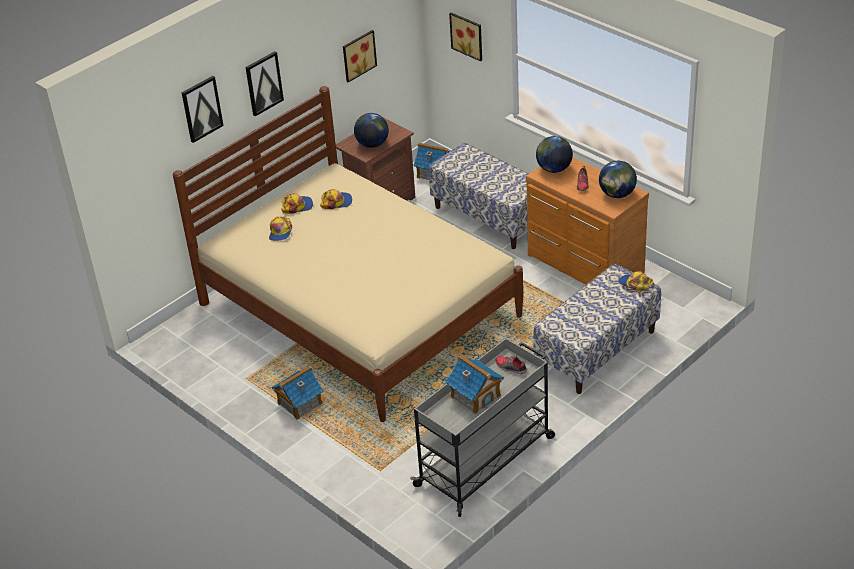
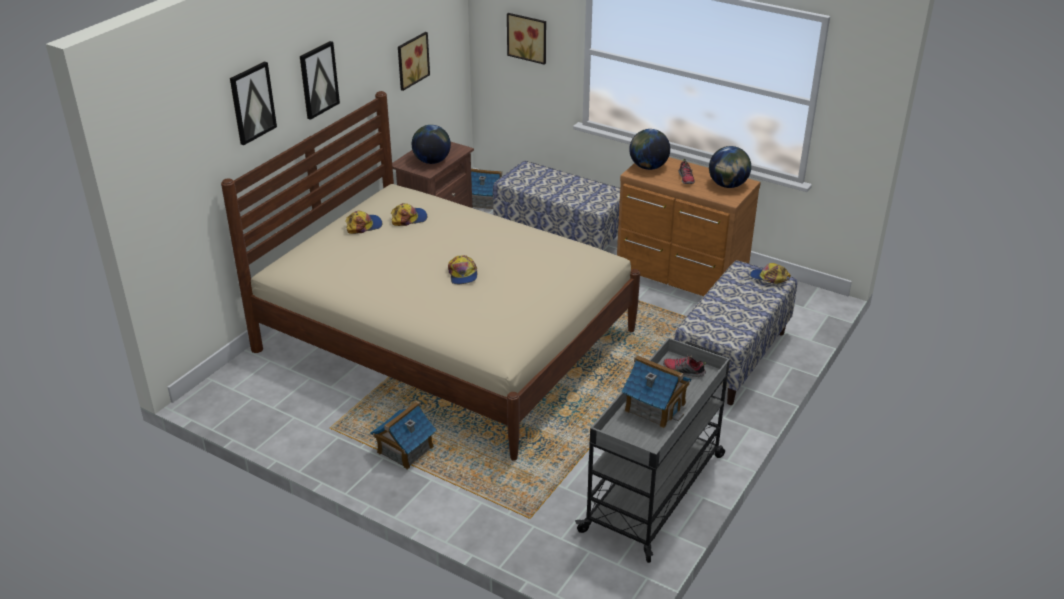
camera: 15 degrees left, 5 degrees down
(280, 232) = (351, 252): cap -> cap (462, 274)

